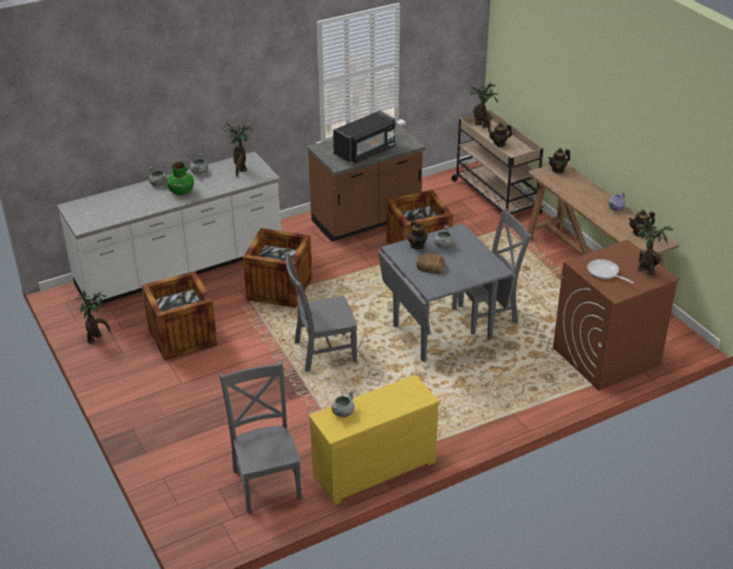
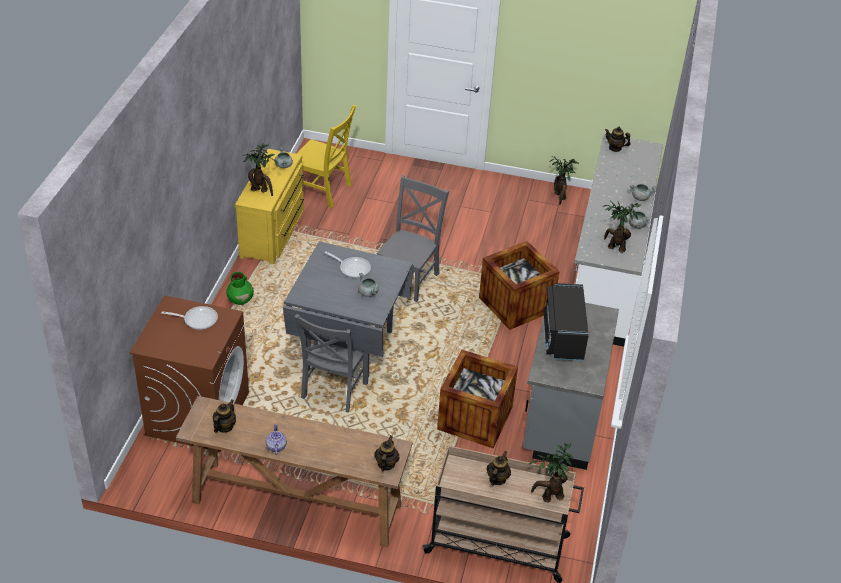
camera: 130 degrees right, 5 degrees up
(181, 191) = (613, 202): green vase -> green vase (240, 300)
(182, 336) = (513, 230): crate -> none
(267, 482) = (324, 190): grey chair -> yellow chair
(366, 220) = (561, 418): brown counter -> grey counter
(417, 245) = (387, 280): teapot -> teapot (615, 148)
(430, 266) = (352, 268): bread -> frying pan
(645, 271) = (166, 342): potted plant -> potted plant (261, 191)

